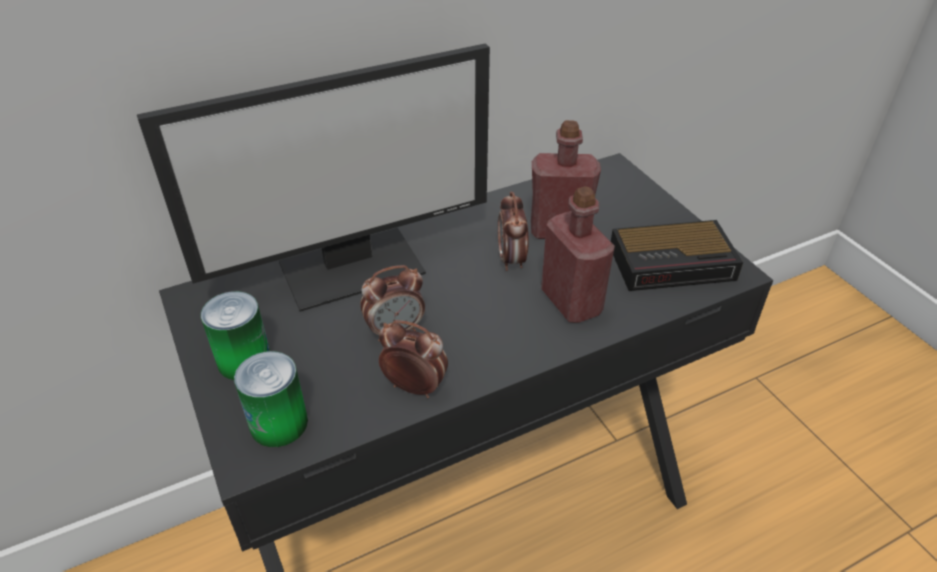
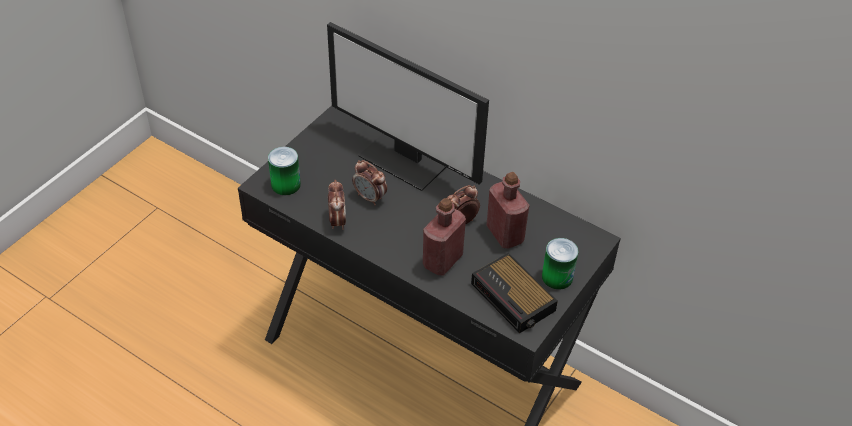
camera: 60 degrees right, 5 degrees up
(244, 360) = (314, 153): can -> can (557, 277)

